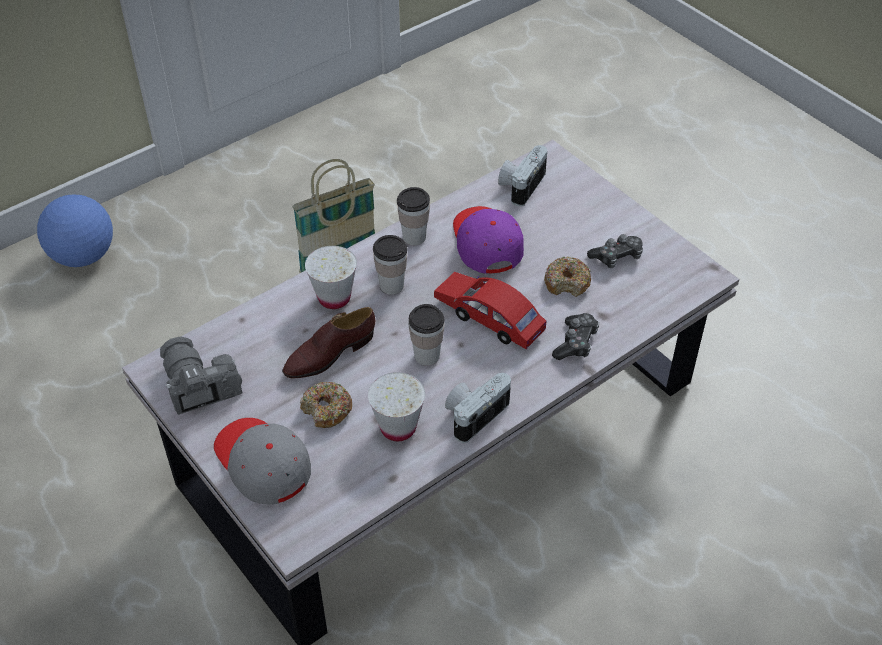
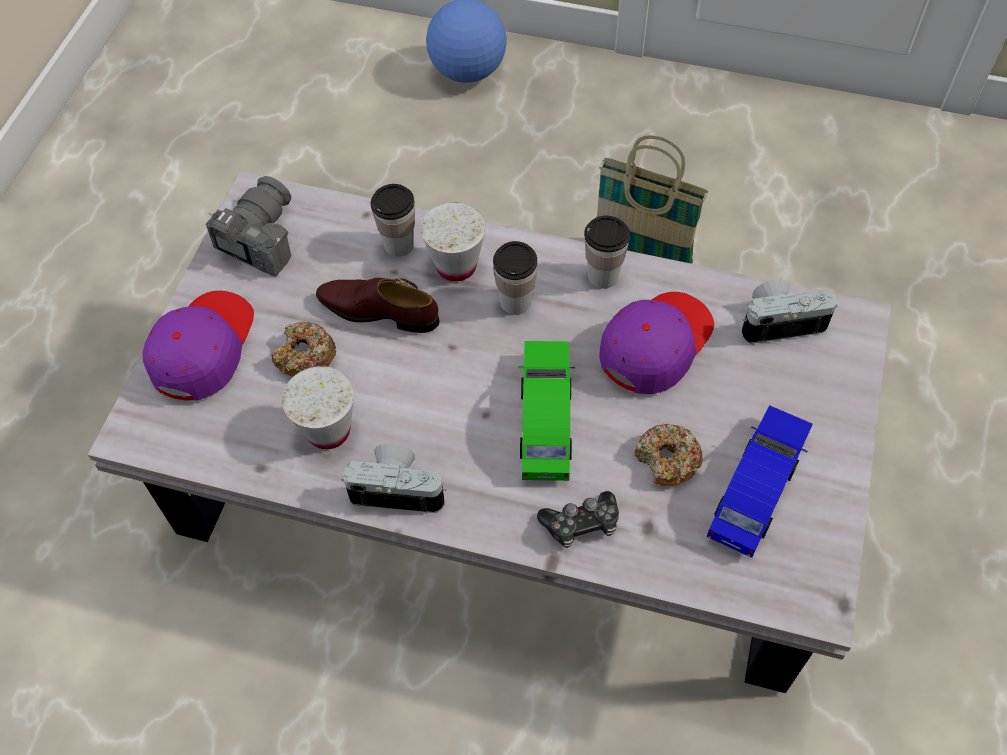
camera: 55 degrees right, 10 degrees up
(262, 463) = (203, 349): grey cap -> purple cap
(427, 356) = (444, 394): cup -> cup (399, 245)
(488, 318) = (545, 417): red toy car -> green toy car
(617, 257) = (757, 486): game controller -> blue toy car

